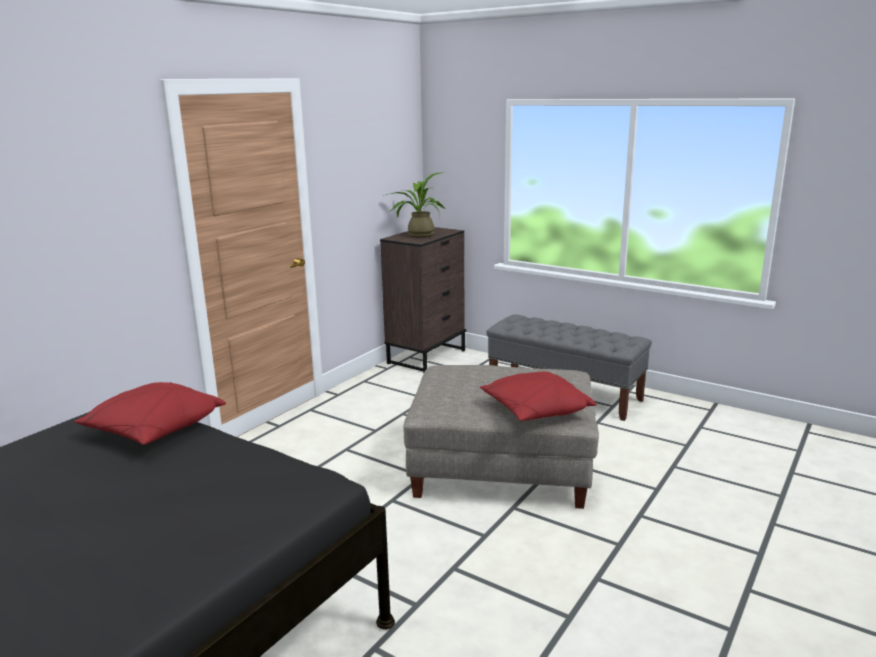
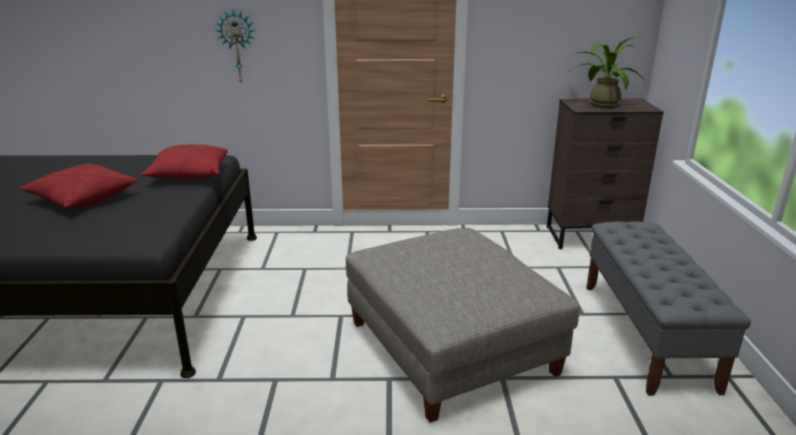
camera: 55 degrees right, 5 degrees up
(78, 250) = (237, 46): none -> wall clock
(535, 410) = (429, 298): red pillow -> red pillow (82, 199)

